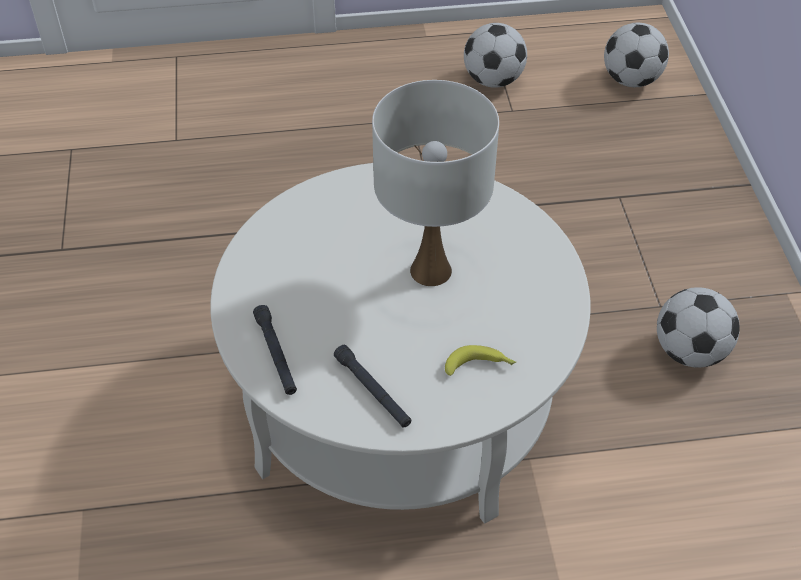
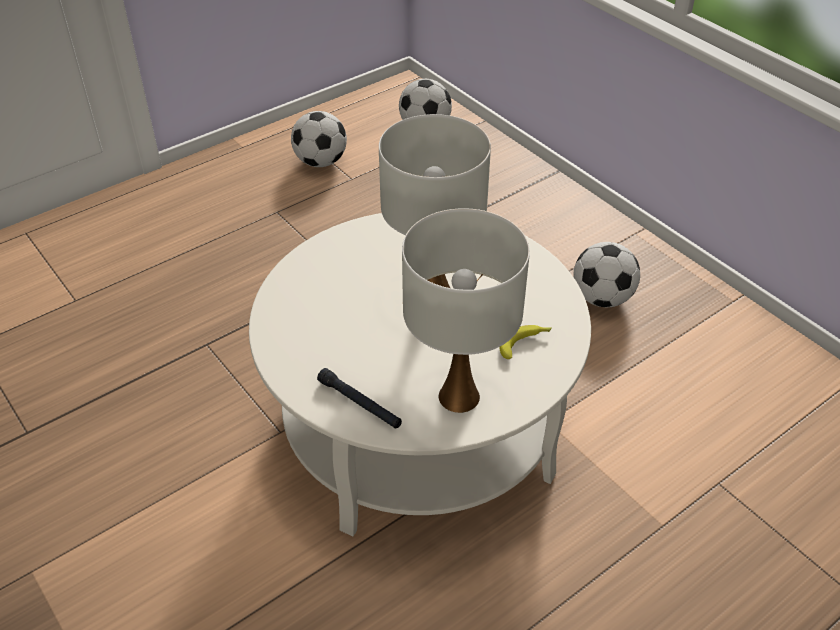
camera: 30 degrees left, 5 degrees down
(373, 391) = (459, 396): black flashlight -> white table lamp

